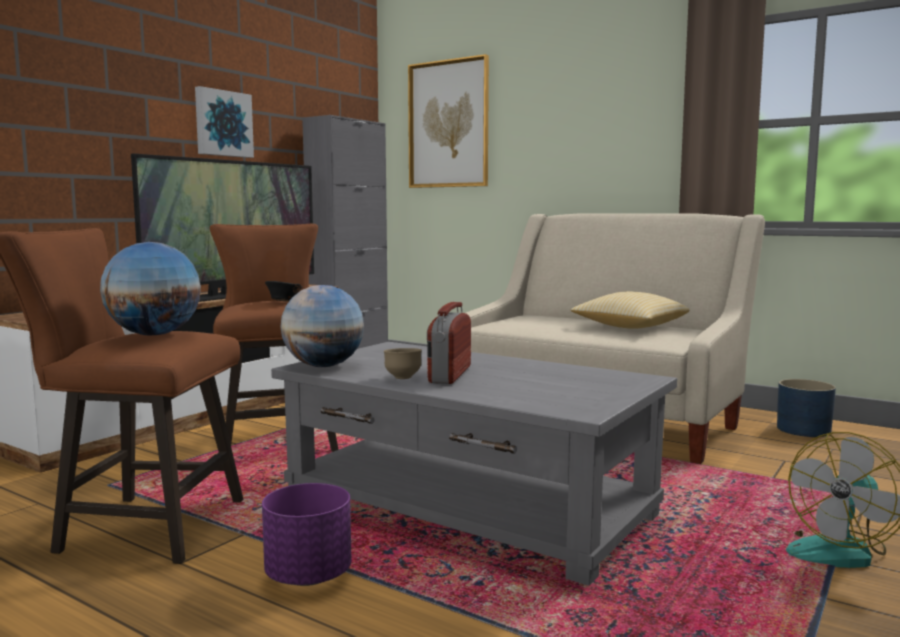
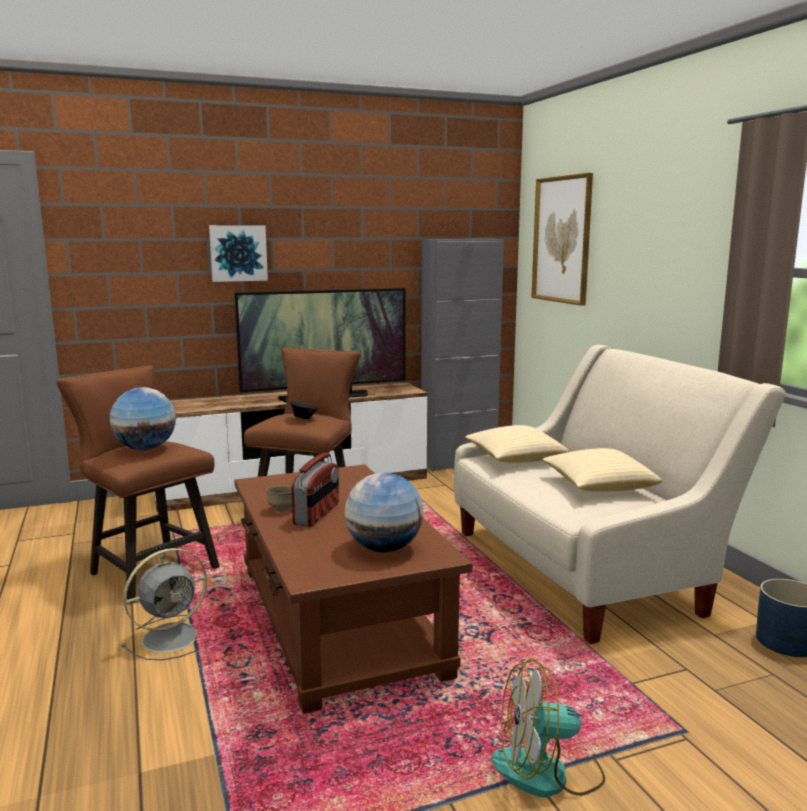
camera: 35 degrees right, 5 degrees up
(222, 123) = (340, 252): picture -> picture (238, 253)
(308, 576) = (173, 637): purple planter -> grey fan
(324, 366) = (265, 484): globe -> globe (384, 549)
(449, 375) = (317, 514): radio -> radio turned 150 degrees clockwise
(468, 506) = (338, 620): grey coffee table -> brown coffee table
(517, 323) = (514, 459): none -> pillow

